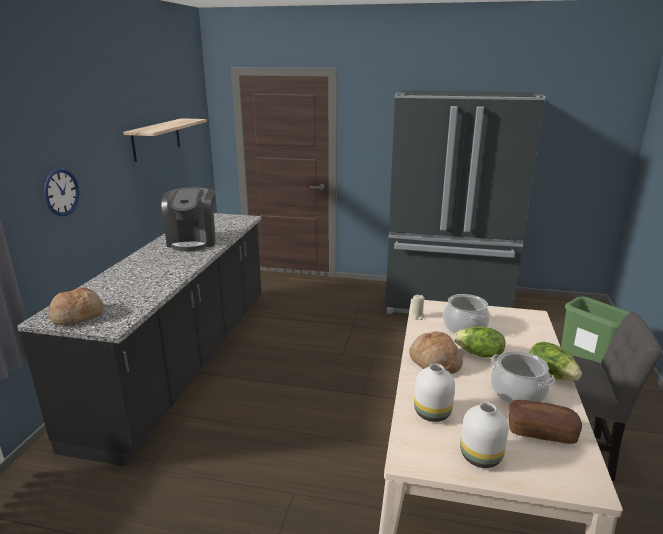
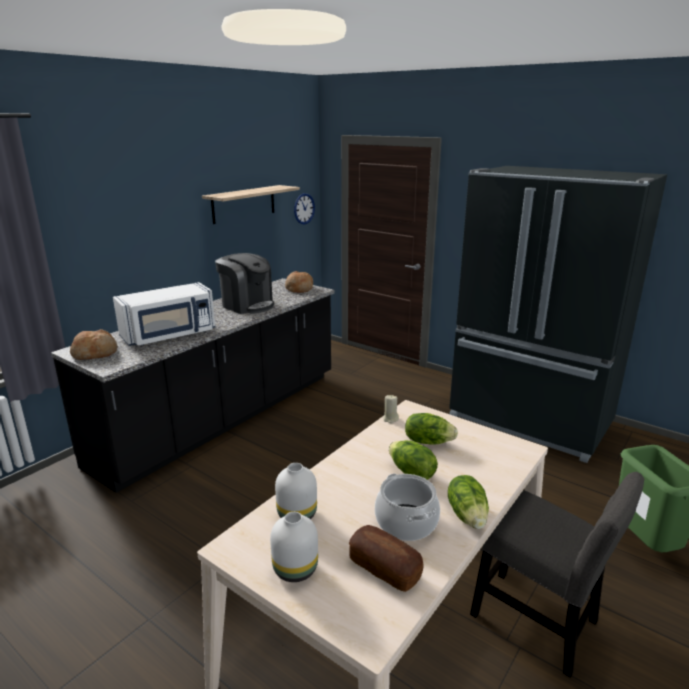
camera: 25 degrees right, 0 degrees up
(61, 192) = (123, 246): wall clock -> wall clock (304, 208)
(144, 282) = (170, 335): none -> white microwave
(193, 241) = (247, 305): coffee machine -> coffee machine turned 75 degrees counterclockwise
(435, 362) = (355, 468): bread -> bread (299, 289)
(464, 327) = (428, 441): cooking pot -> lettuce

